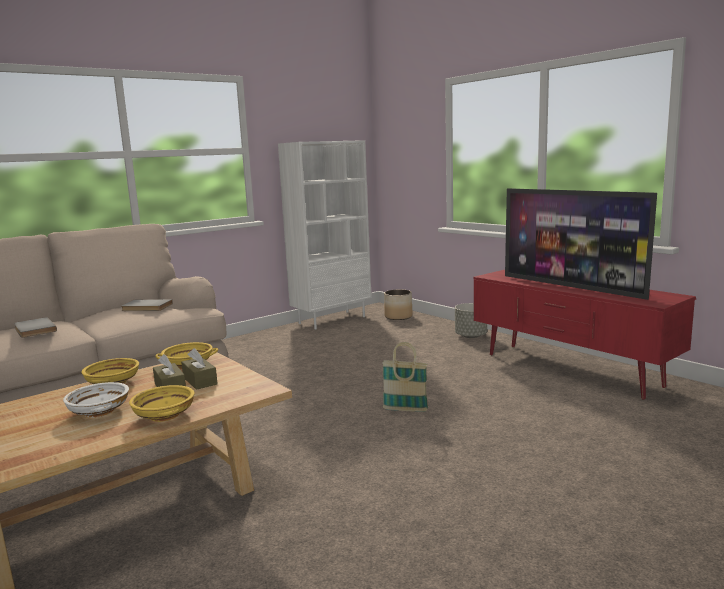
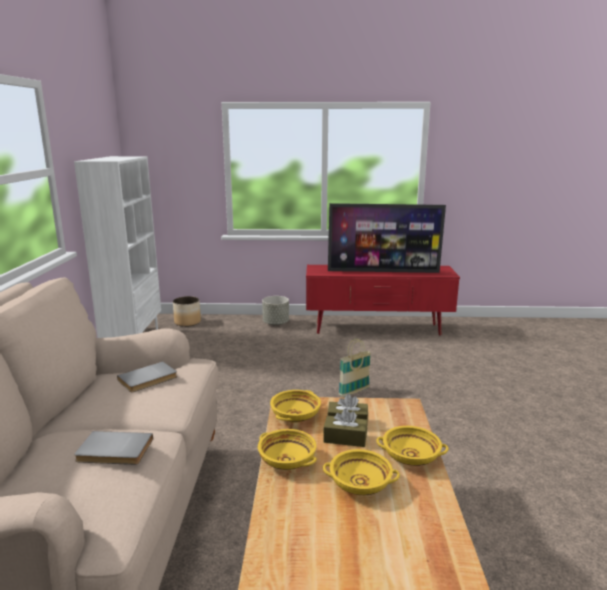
camera: 50 degrees left, 5 degrees up
(98, 411) = (359, 485): white bowl -> yellow bowl

